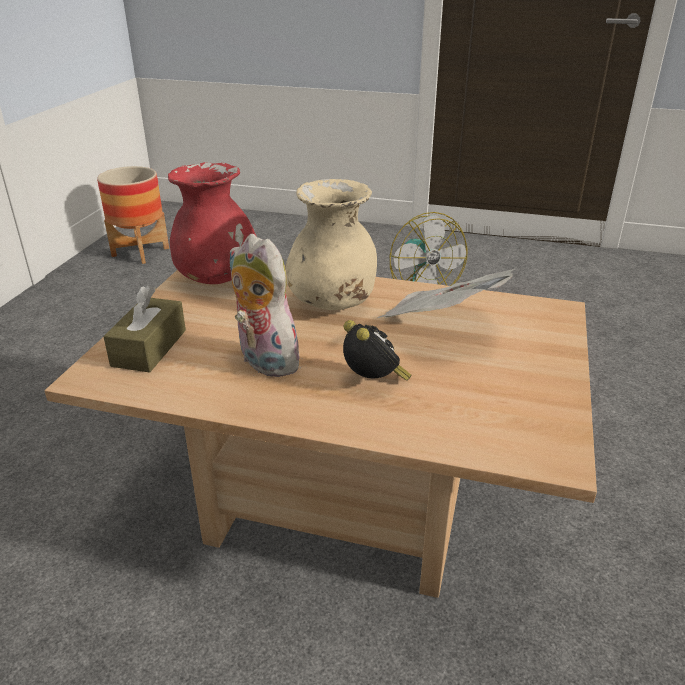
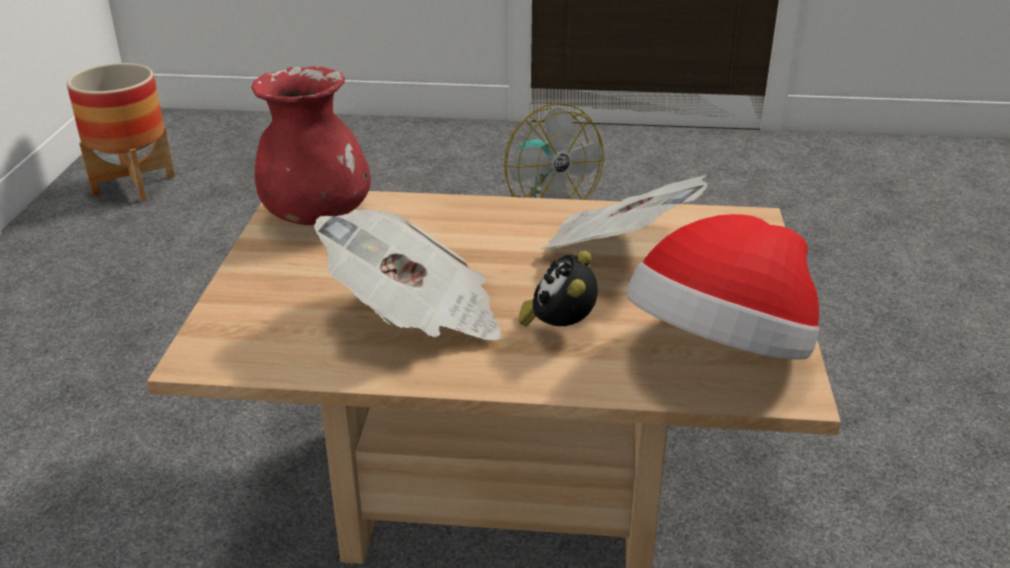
camera: 10 degrees left, 0 degrees up
(149, 348) = (263, 314): brown tissue box -> none
(264, 361) = (416, 317): plush toy -> newspaper
(332, 303) = (477, 236): beige vase -> none
(374, 382) = (559, 328): alarm clock -> alarm clock turned 135 degrees counterclockwise
(503, 418) = (721, 354): none -> hat

